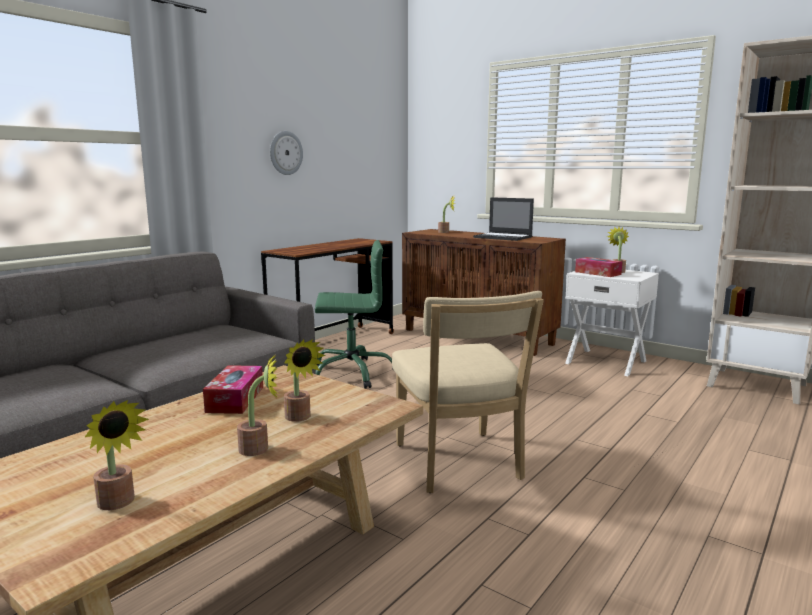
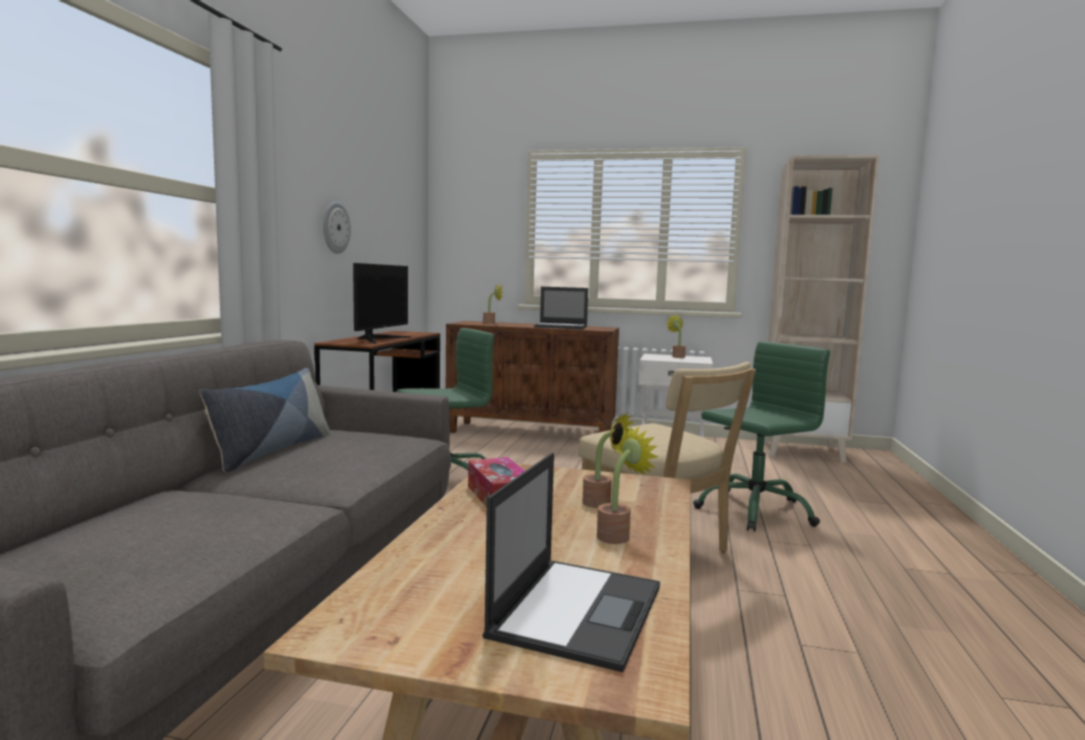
camera: 25 degrees left, 5 degrees down
(118, 504) = (578, 609): potted plant -> laptop
(157, 340) = (272, 450): none -> pillow
(319, 248) = (378, 339): none -> monitor
(597, 273) = (665, 358): tissue box -> none
(610, 442) = (754, 510): none -> green office chair

